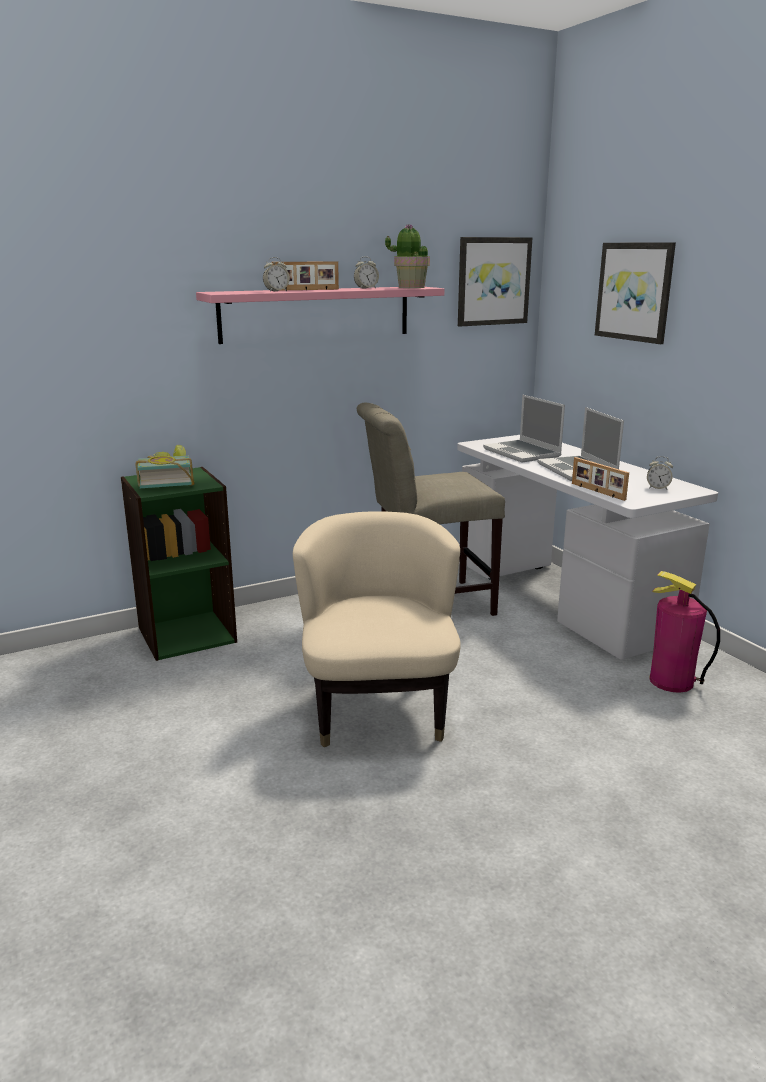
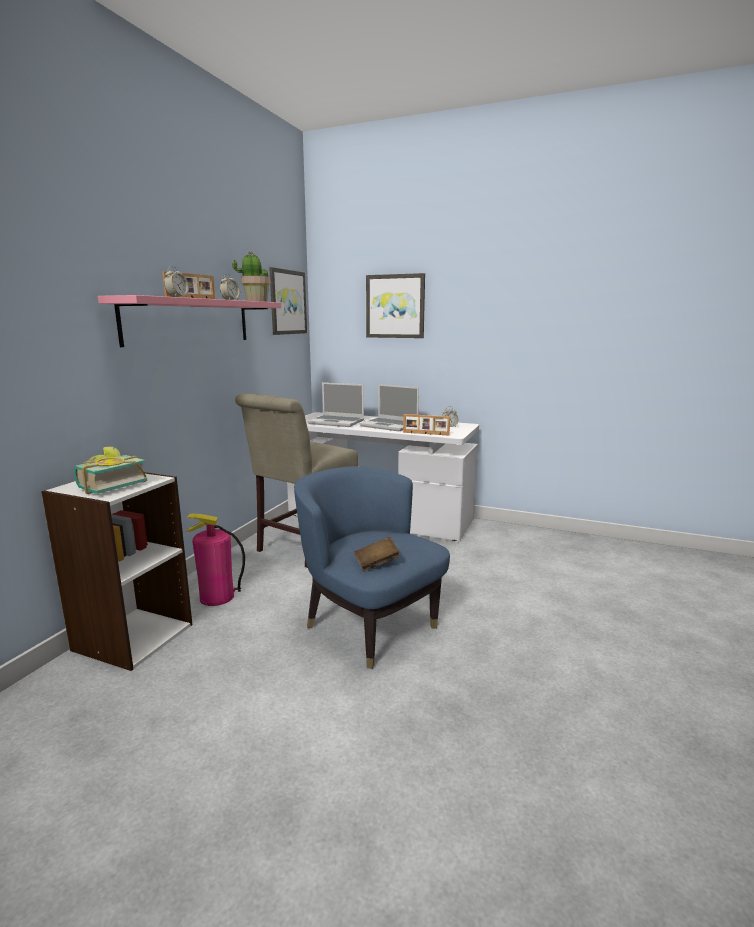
camera: 40 degrees left, 5 degrees down
(187, 634) = (132, 637): green bookcase -> white bookcase
(347, 632) = (376, 563): none -> brown book
(378, 708) = (368, 625): beige armchair -> blue armchair
(671, 681) = (494, 544): fire extinguisher -> fire extinguisher (217, 597)

